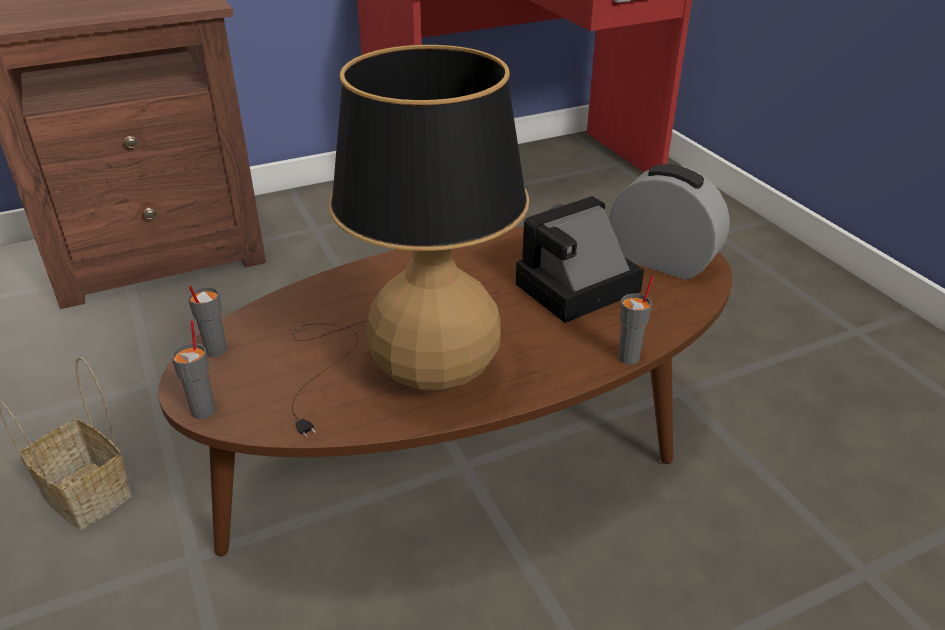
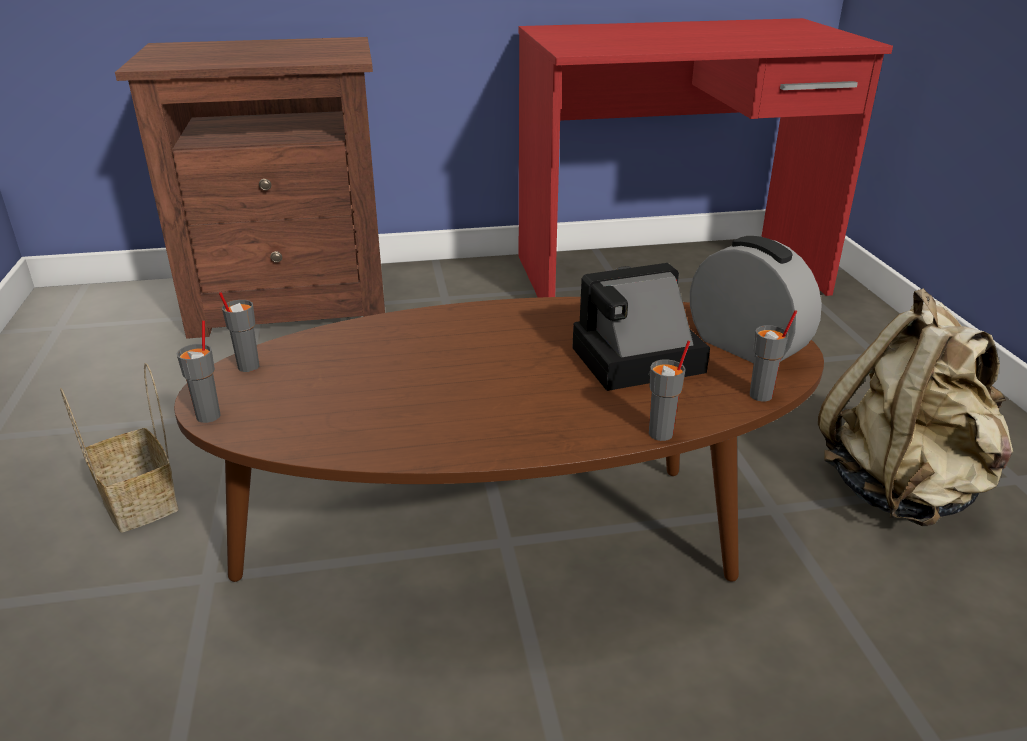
camera: 15 degrees right, 5 degrees down
(414, 372) = (426, 413): table lamp -> none
(694, 307) = (761, 395): none -> grey cup
(773, 354) = (901, 488): none -> beige backpack

